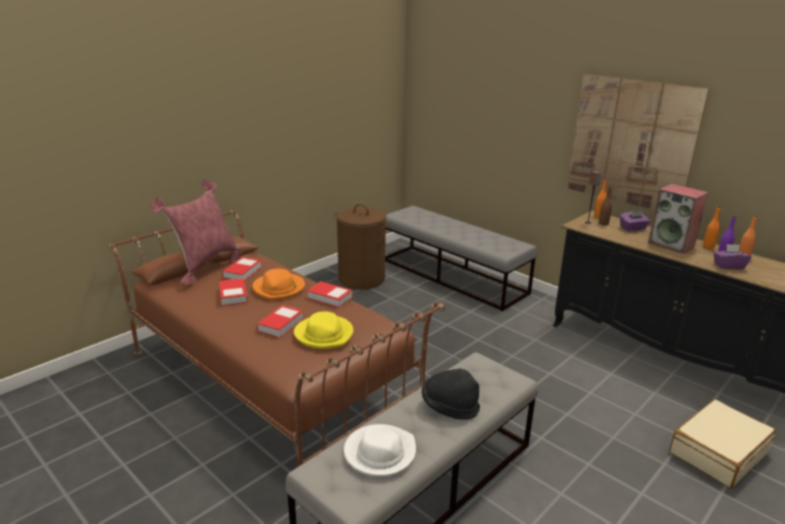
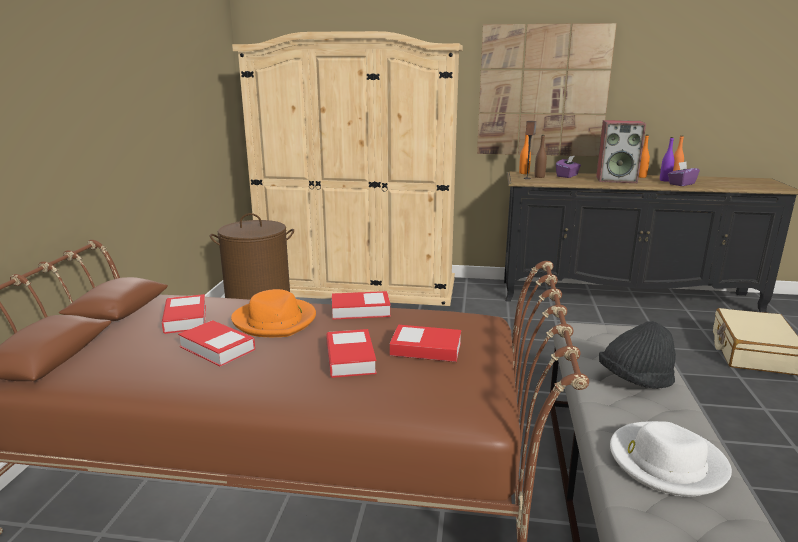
camera: 35 degrees left, 5 degrees down
(204, 270) = (113, 334): red pillow -> none
(324, 334) = (426, 349): yellow hat -> book
(452, 276) = (358, 286): grey bench -> beige wardrobe

